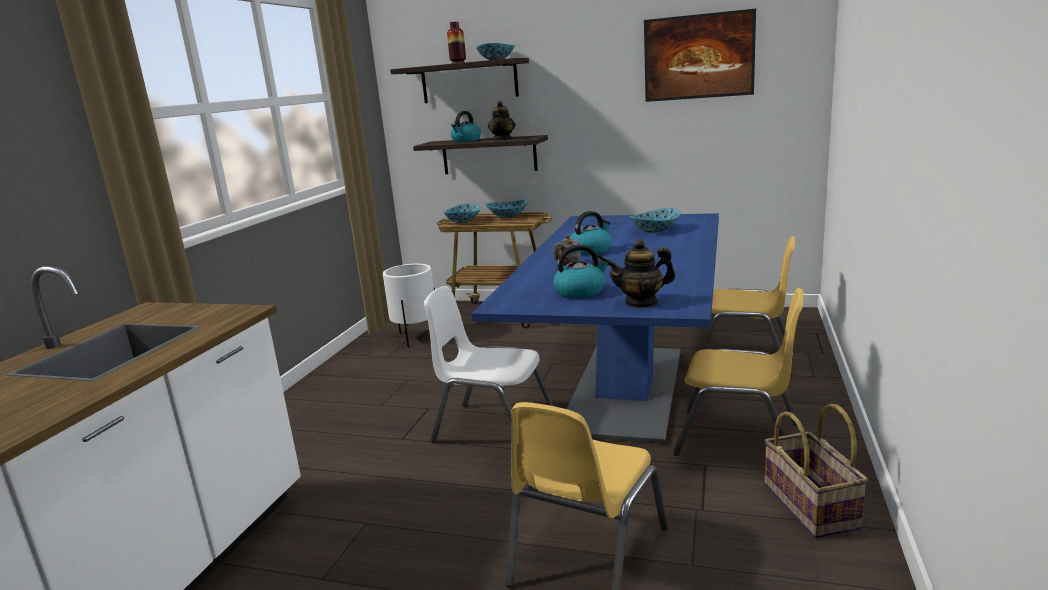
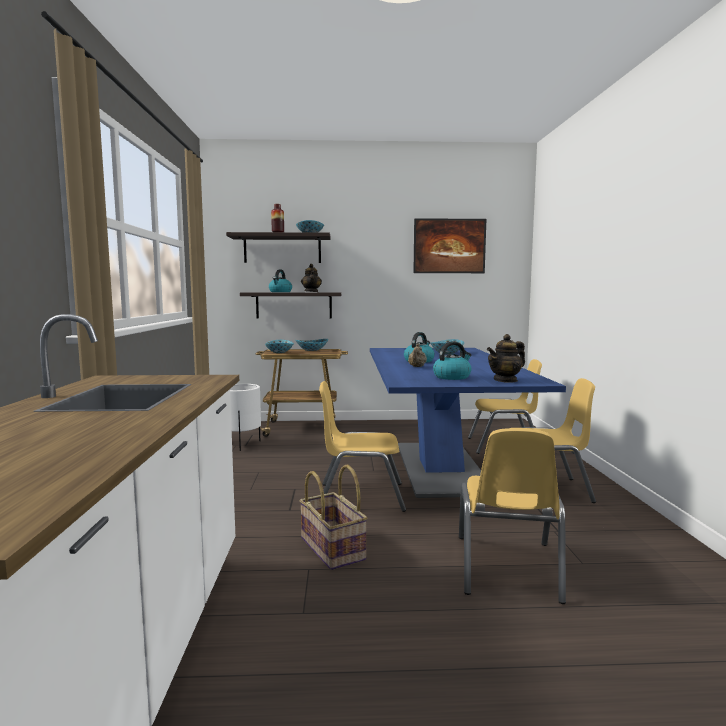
camera: 20 degrees left, 10 degrees down
(494, 427) = (361, 496): white chair -> yellow chair
(812, 506) = (623, 521): basket -> basket (333, 548)

